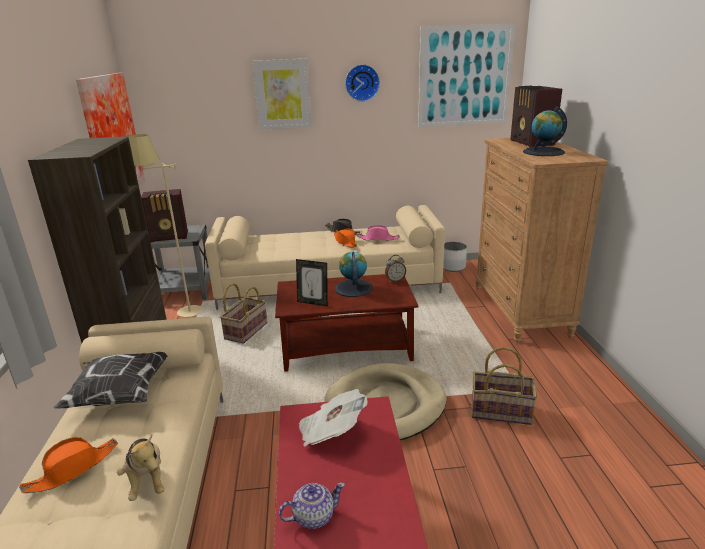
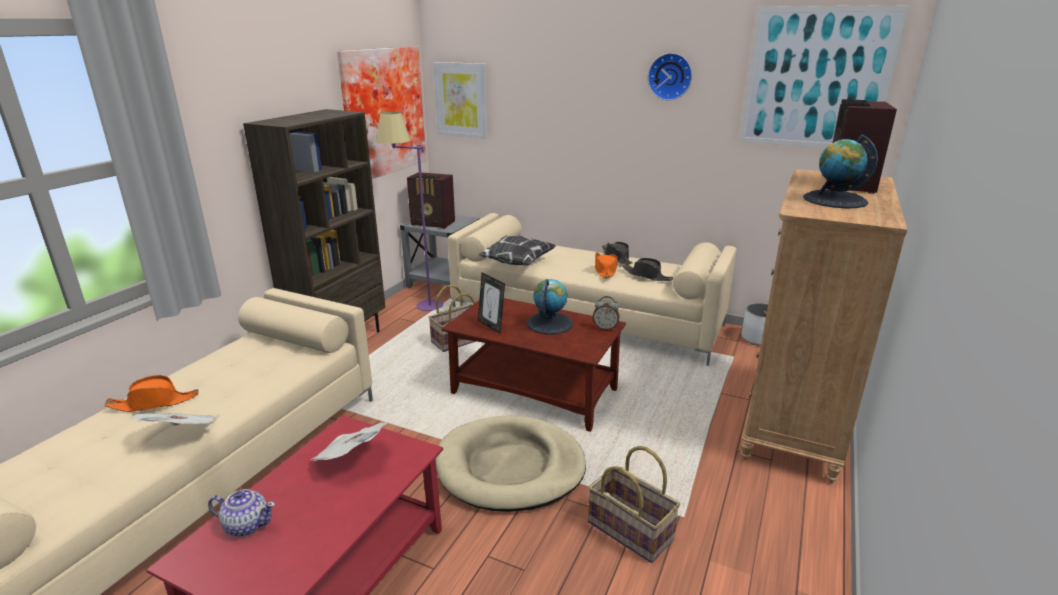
camera: 30 degrees right, 0 degrees up
(119, 394) = (248, 355): pillow -> pillow (516, 263)
(146, 480) = (184, 434): plush toy -> newspaper
(182, 316) = (418, 308): beige floor lamp -> purple floor lamp
(282, 94) = (574, 83): picture -> picture (461, 100)
(378, 238) = (646, 275): pink hat -> black hat

